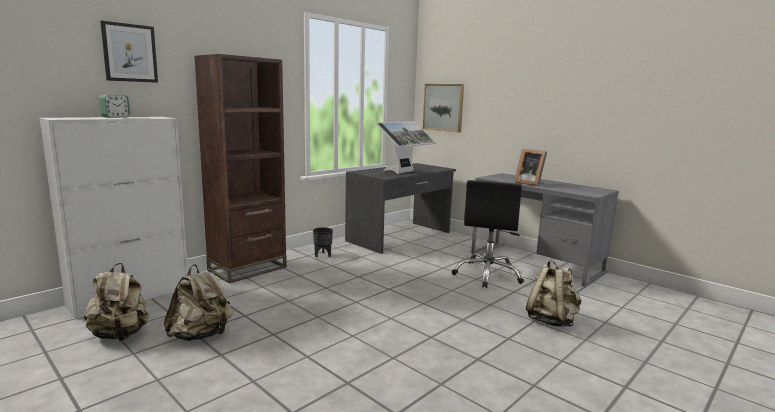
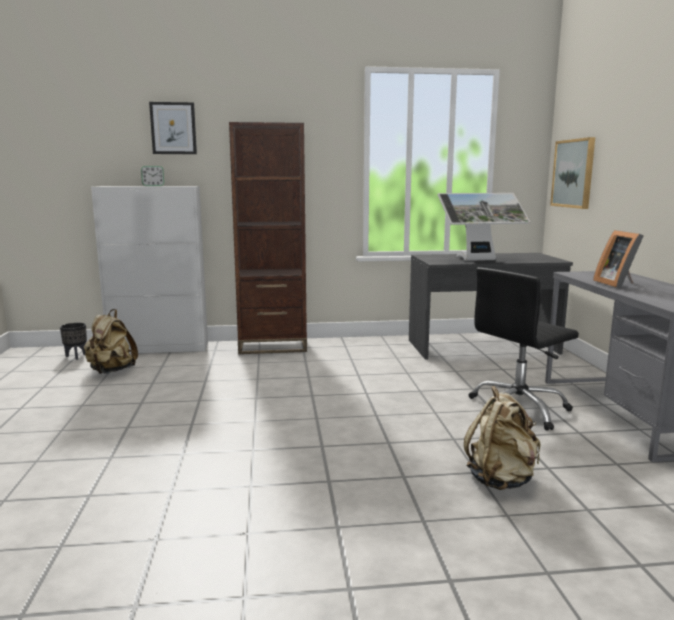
camera: 40 degrees right, 0 degrees up
(201, 335) = (153, 386): beige backpack -> none
(323, 255) = (360, 348): black planter -> black planter (76, 356)

